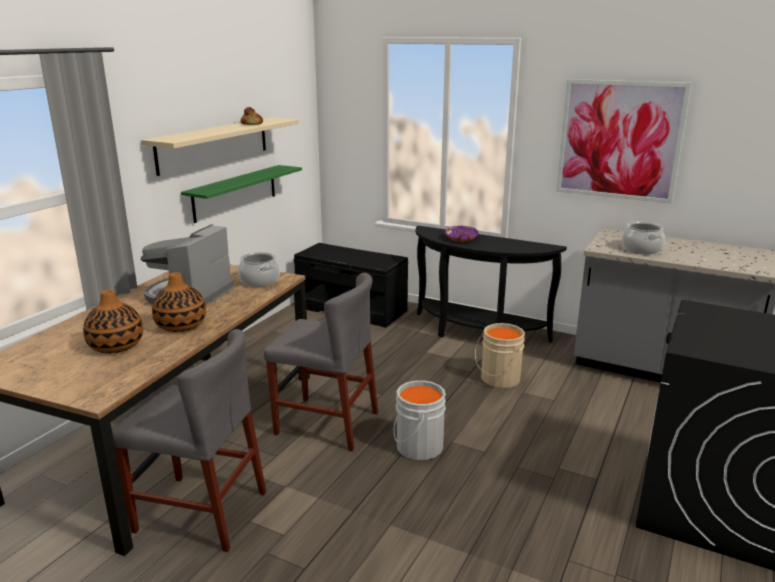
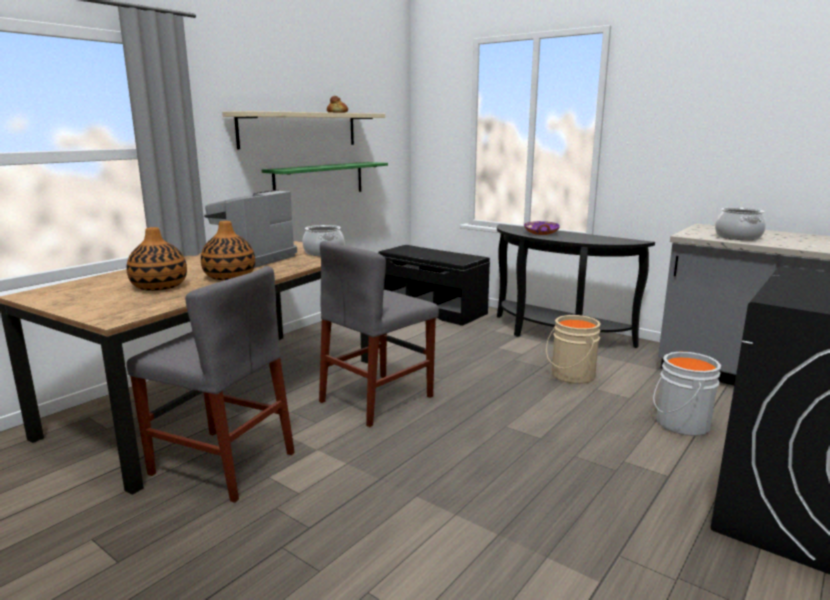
camera: 10 degrees right, 5 degrees down
(326, 423) = (377, 399): grey chair -> grey chair turned 105 degrees clockwise
(417, 446) = (466, 427): grey bucket -> grey bucket (679, 423)
(619, 140) = (716, 126): picture -> none

